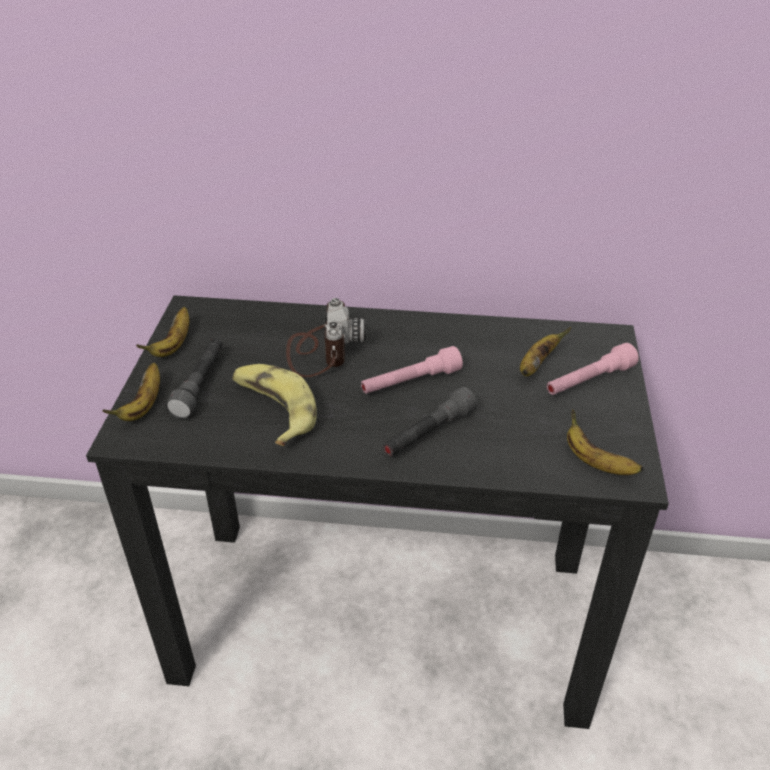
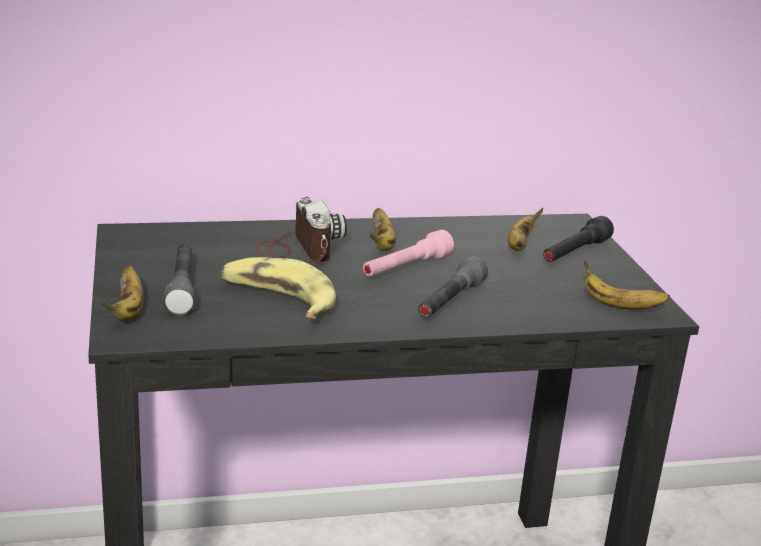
camera: 20 degrees left, 15 degrees down
(173, 345) = (127, 261): banana -> banana (382, 244)
(589, 381) = (574, 253): pink flashlight -> black flashlight

